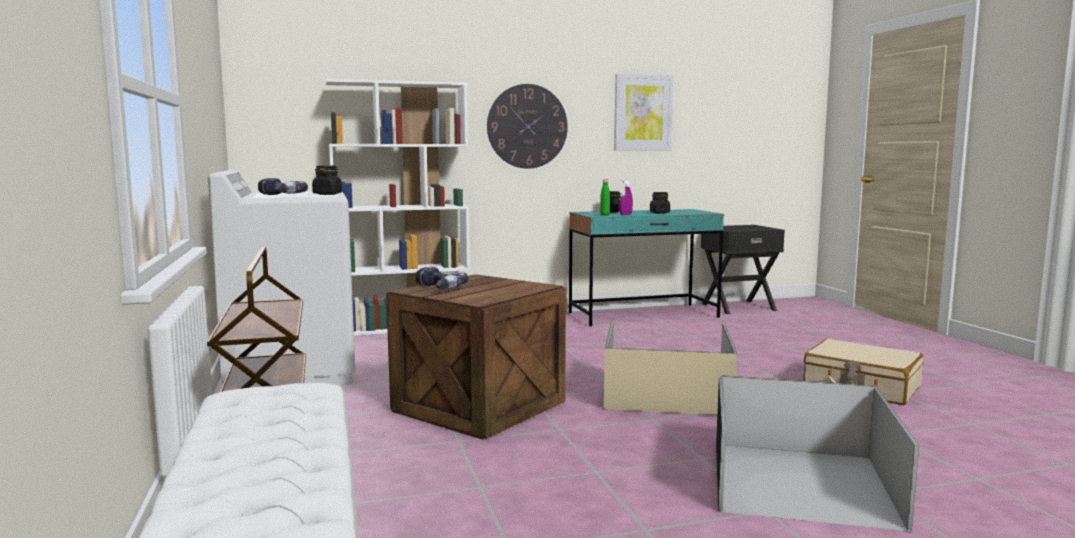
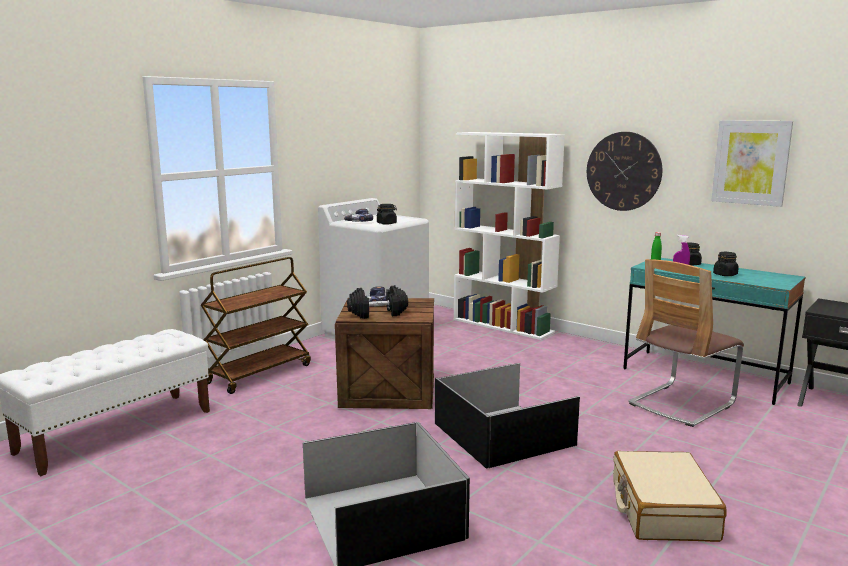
camera: 55 degrees right, 5 degrees up
(489, 293) = (377, 314): none -> black dumbbell
(668, 392) = (504, 435): beige storage box -> black storage box
(684, 333) = (681, 404): none -> chair

